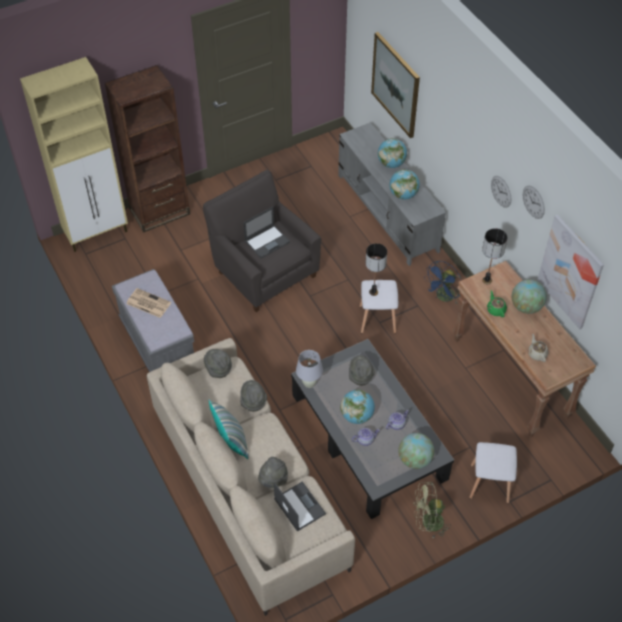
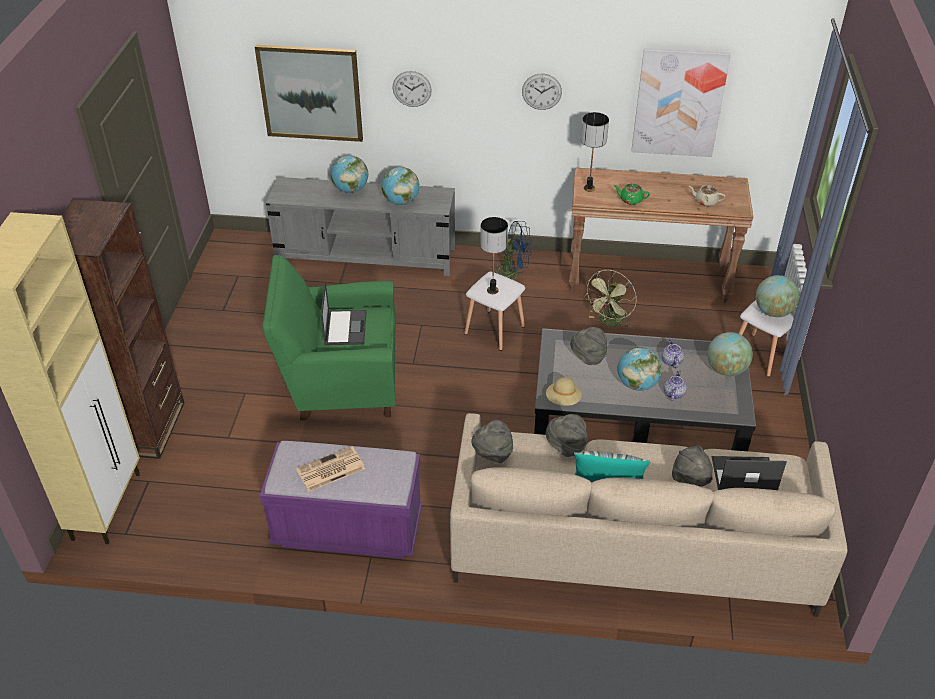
camera: 55 degrees left, 10 degrees down
(158, 344) = (348, 528): grey bench -> purple bench
(263, 271) = (339, 382): grey armchair -> green armchair
(309, 383) = (563, 400): white table lamp -> beige hat
(427, 523) = (778, 421): green fan -> green fan (609, 322)
(443, 297) = (513, 273): blue fan -> blue fan turned 60 degrees counterclockwise
(526, 307) = (643, 182): globe -> globe (773, 312)
(533, 202) = (600, 63): wall clock -> wall clock (412, 89)

